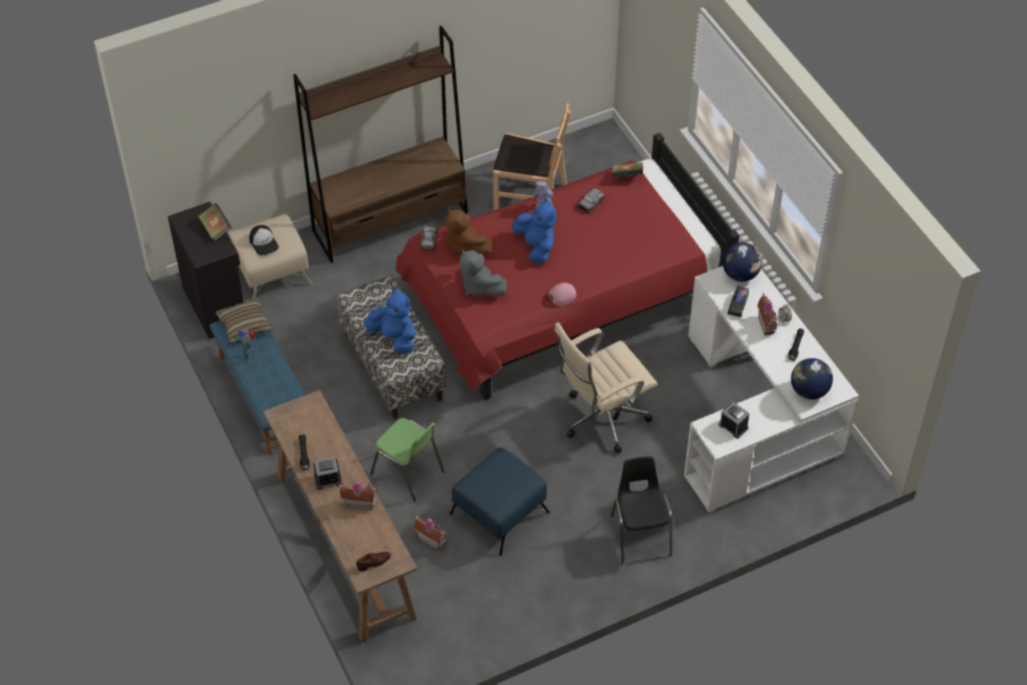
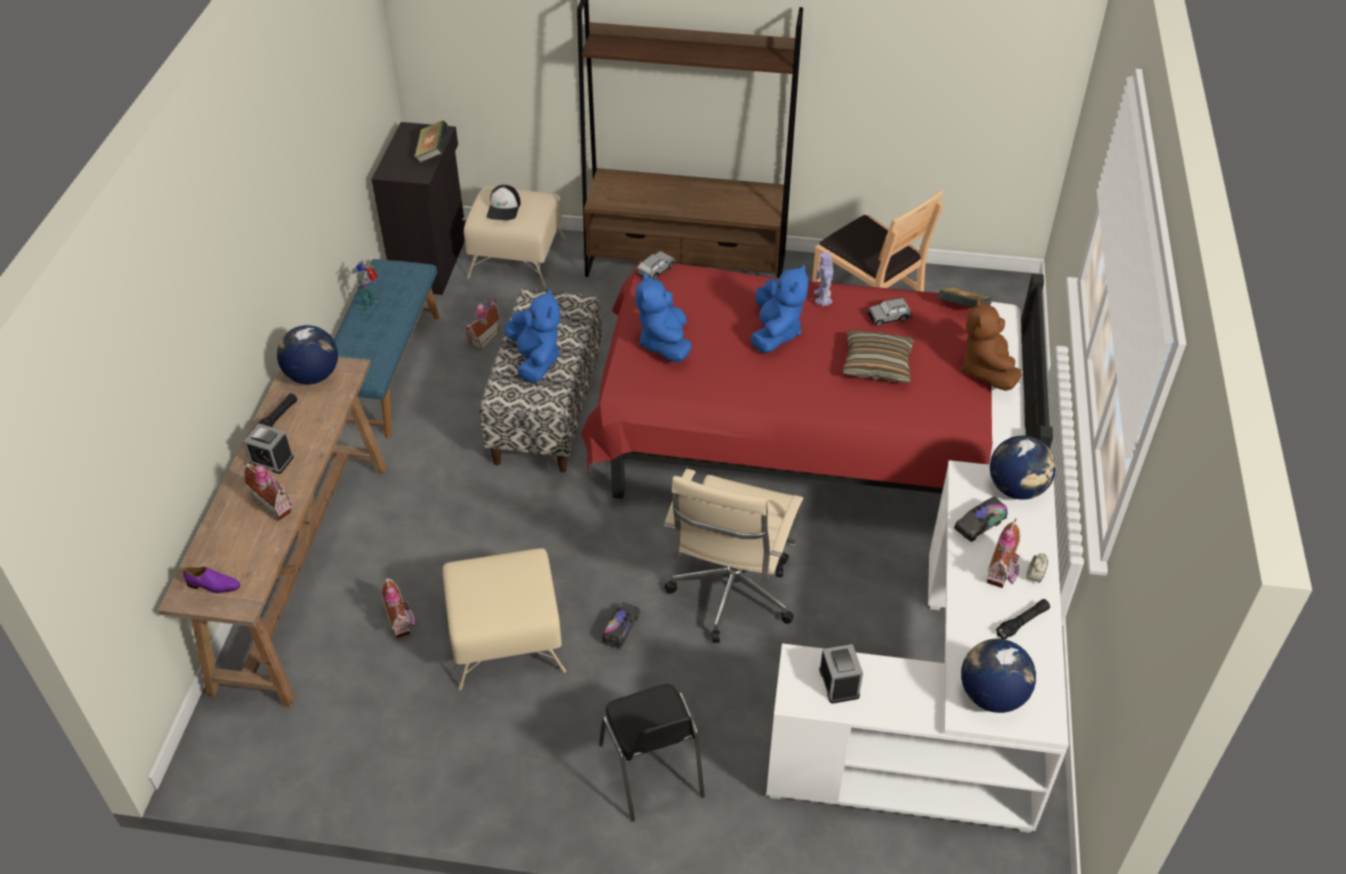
camera: 35 degrees right, 5 degrees down
(245, 325) = (401, 275): pillow -> pillow (877, 364)
(296, 418) = (312, 376): none -> globe
(305, 341) = (482, 338): none -> toy house
(374, 563) = (213, 585): brown shoe -> purple shoe
(408, 473) = (450, 531): green chair -> none
(465, 246) = (691, 294): brown plush toy -> brown plush toy (986, 370)
(479, 286) = (664, 343): grey plush toy -> blue plush toy
(498, 513) = (505, 637): blue ottoman -> beige ottoman
(558, 472) = (621, 629): none -> toy truck
(559, 297) = (750, 401): pink cap -> none
(601, 420) = (731, 596): beige office chair -> beige office chair turned 75 degrees counterclockwise
(640, 535) = (652, 771): black chair -> black chair turned 135 degrees clockwise

